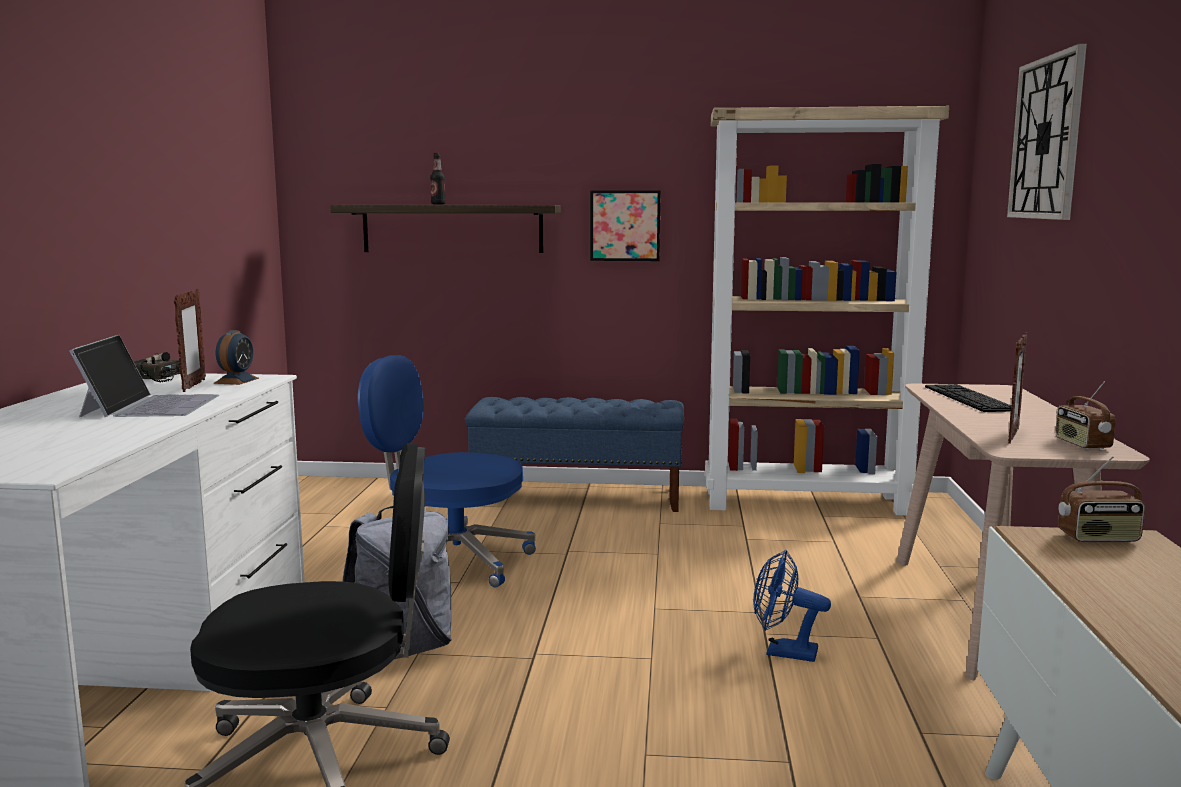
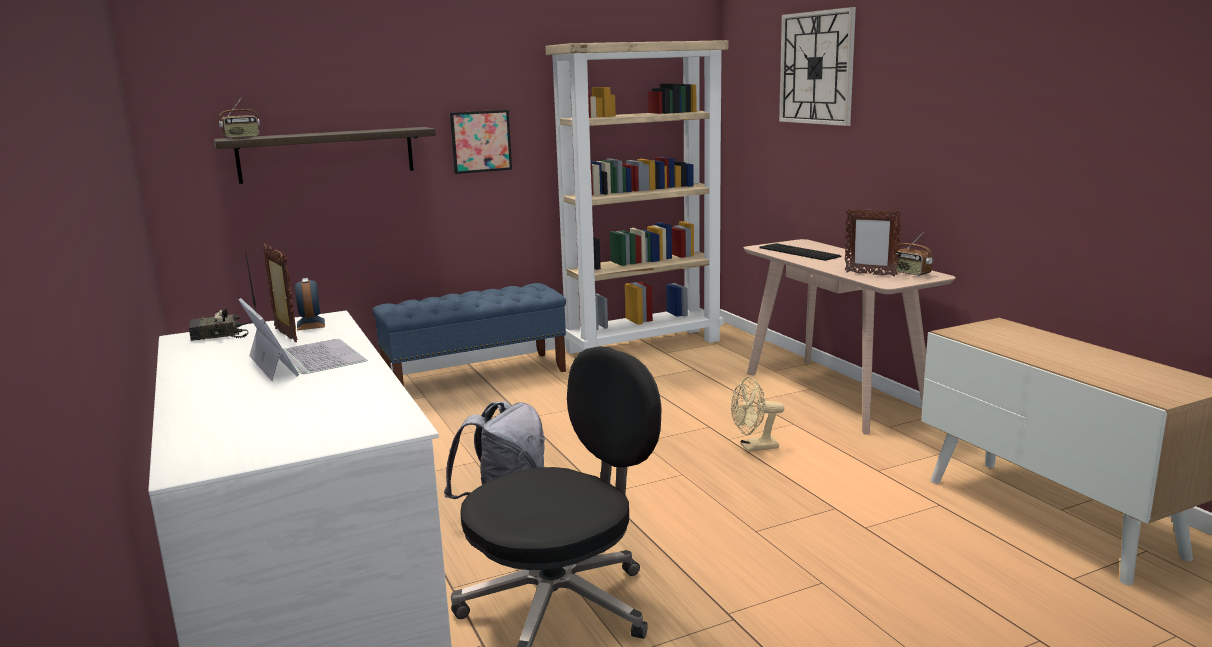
camera: 30 degrees left, 5 degrees up
(438, 204) = (320, 133): bottle -> none
(450, 561) = (445, 448): blue office chair -> none
(783, 652) = (754, 447): blue fan -> beige fan
(1012, 436) = (870, 274): picture frame -> picture frame turned 120 degrees clockwise
(1099, 538) = (985, 327): radio -> radio (241, 138)

